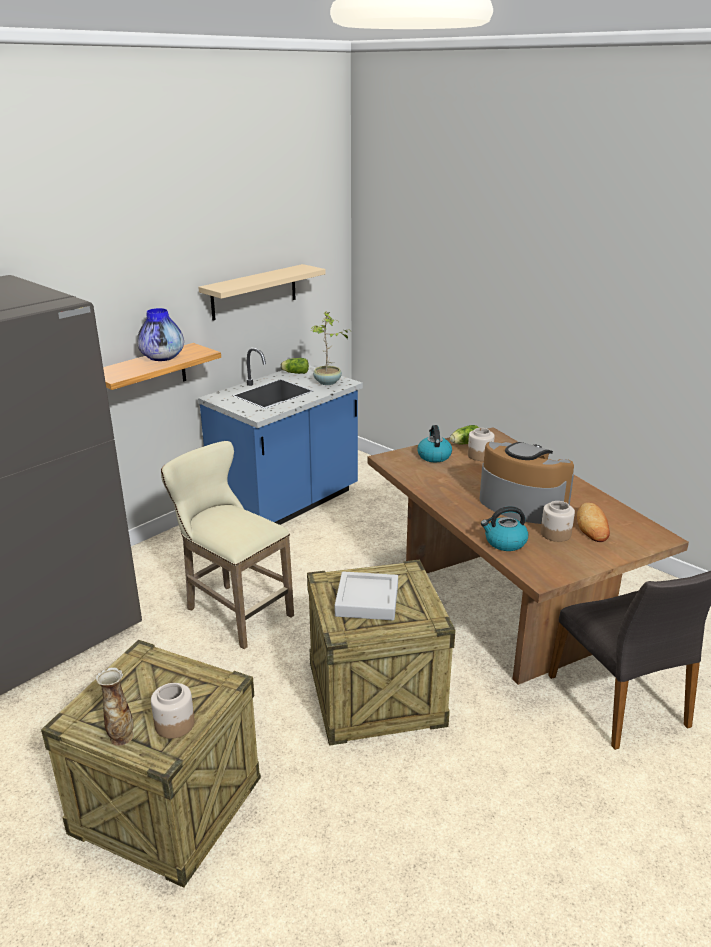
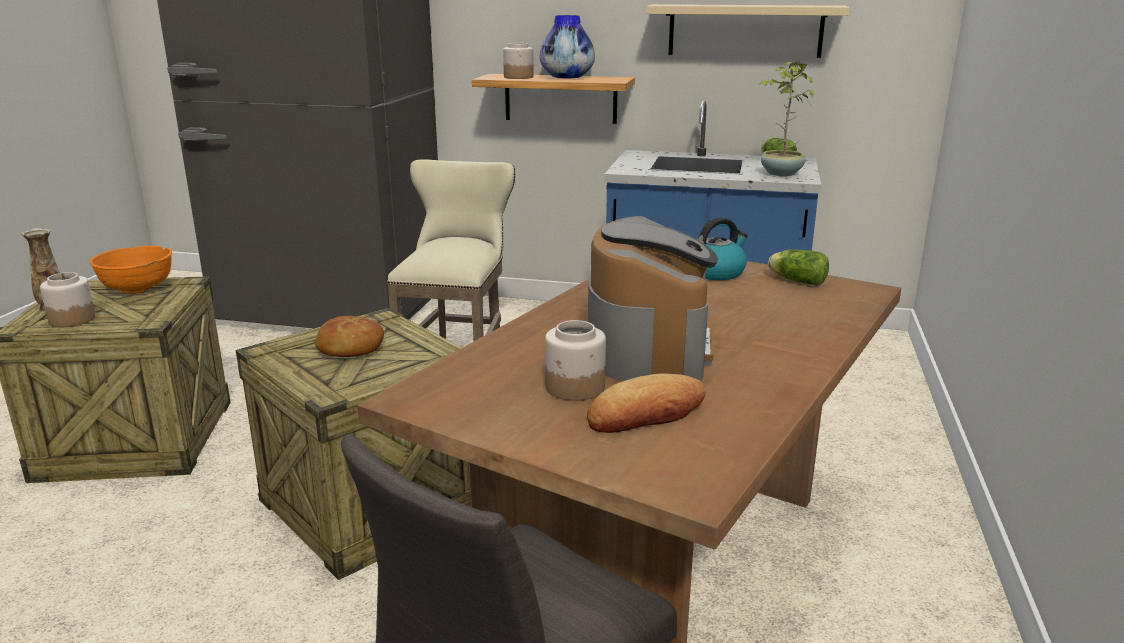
camera: 60 degrees right, 5 degrees down
(126, 681) = (137, 288): none -> orange bowl
(367, 601) = (349, 348): grey tray -> bread
(479, 455) = (773, 295): jar -> jar (519, 77)
(504, 542) = (499, 356): kettle -> none

